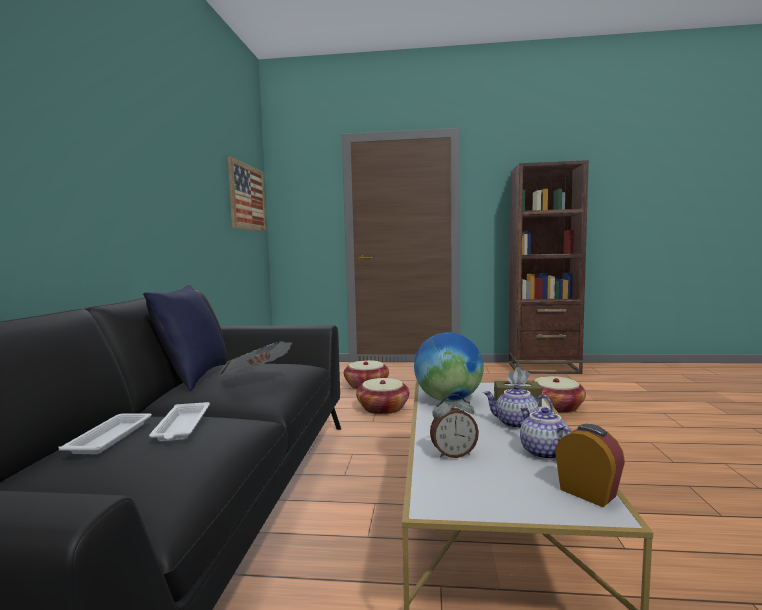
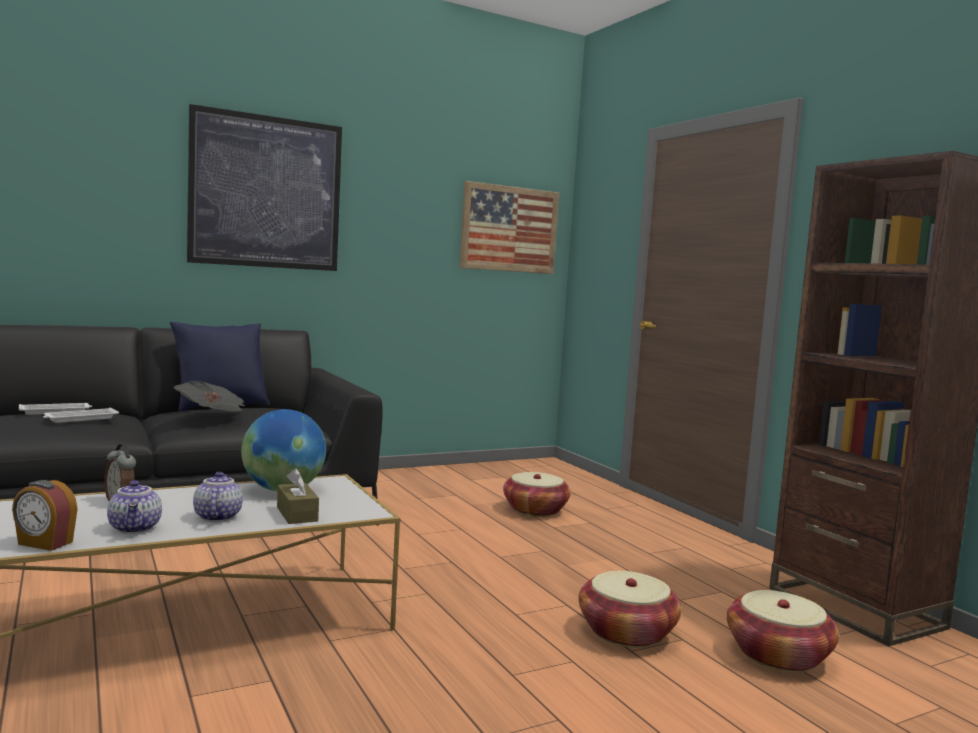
camera: 55 degrees right, 0 degrees up
(125, 147) = (266, 192): none -> picture
(383, 408) = (465, 531): basket -> basket (778, 655)
(542, 453) = (136, 528): teapot -> teapot turned 120 degrees clockwise
(588, 492) = (44, 543): alarm clock -> alarm clock turned 90 degrees clockwise

